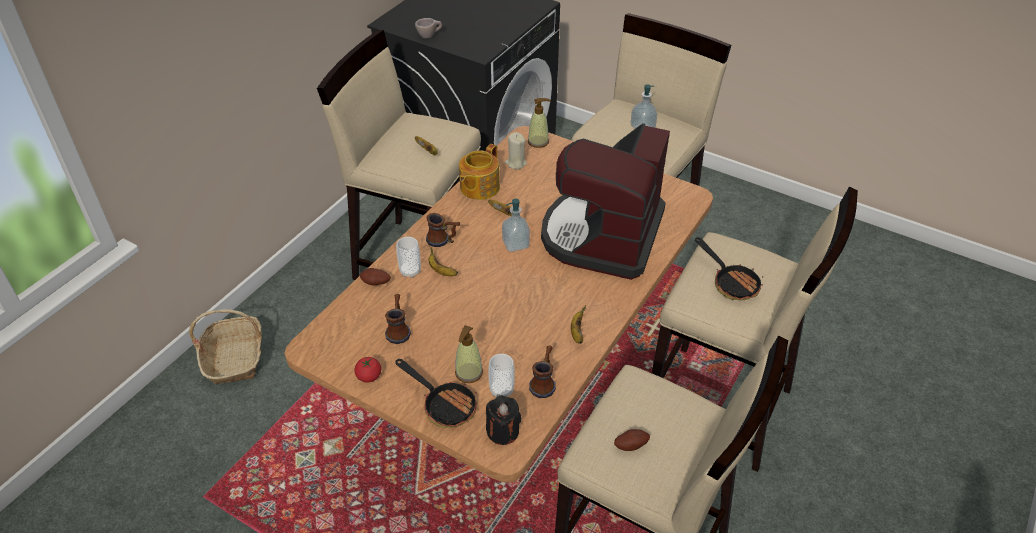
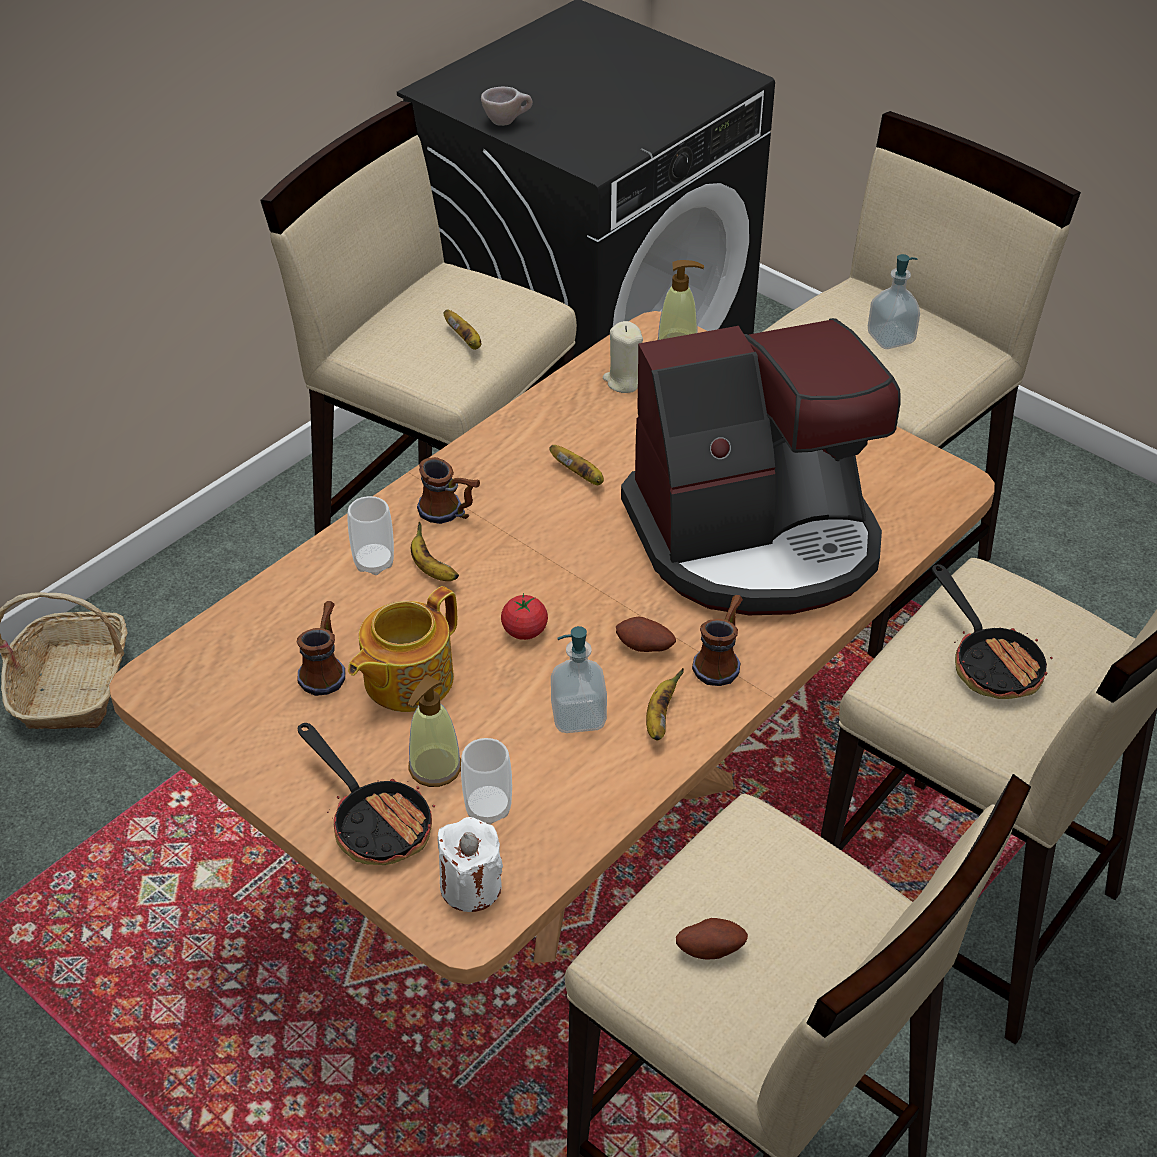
camera: 10 degrees right, 0 degrees up
(369, 376) = (250, 748): tomato -> tomato (524, 630)
(375, 283) = (305, 578): potato -> potato (644, 648)
(478, 187) = (541, 420): teapot -> teapot (406, 680)
(503, 431) = (471, 887): black candle -> white candle
(515, 244) = (584, 536): soap dispenser -> soap dispenser (578, 716)
(544, 382) = (572, 805): mug -> mug (721, 660)
(603, 235) = (756, 539): coffee machine -> coffee machine turned 135 degrees counterclockwise

